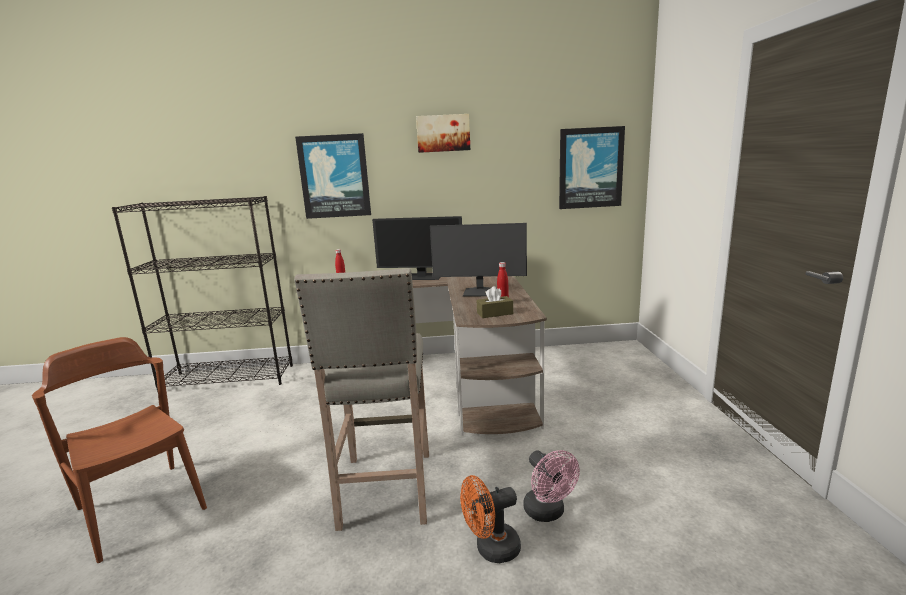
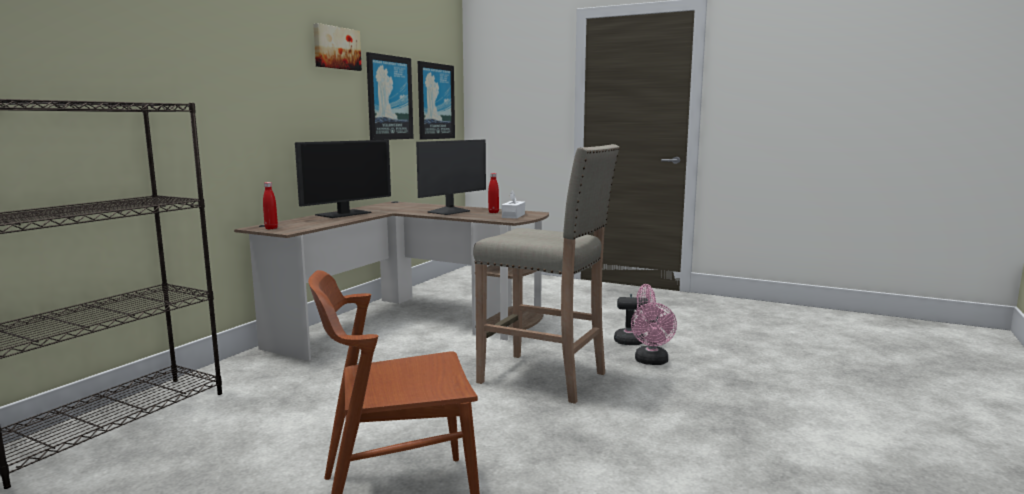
camera: 60 degrees left, 5 degrees down
(334, 176) = (230, 84): picture -> picture (389, 98)
(491, 549) = (651, 362): orange fan -> pink fan
(495, 313) = (513, 216): brown tissue box -> white tissue box

